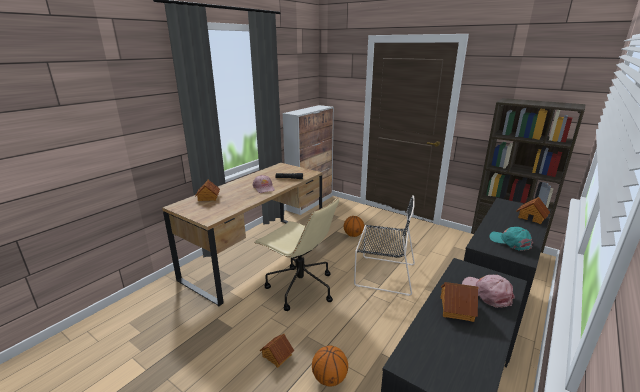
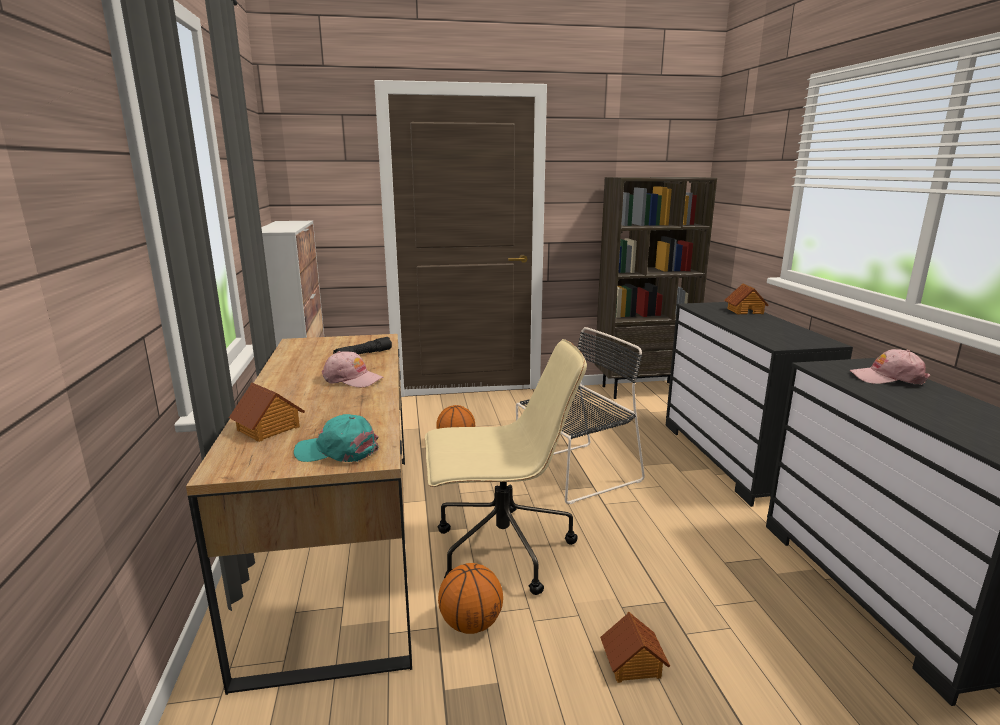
camera: 45 degrees left, 5 degrees down
(329, 378) = (733, 634): basketball -> basketball (471, 624)
(456, 308) = (909, 399): toy house -> none
(510, 242) = (787, 334): turquoise cap -> turquoise cap (338, 451)

